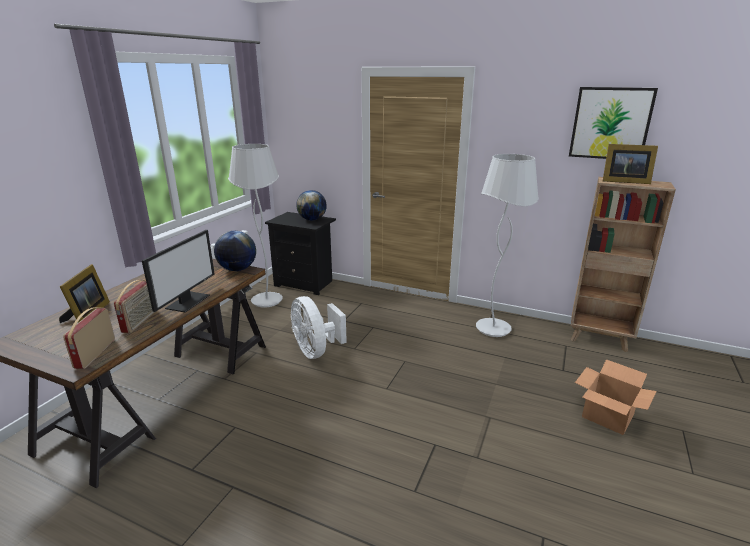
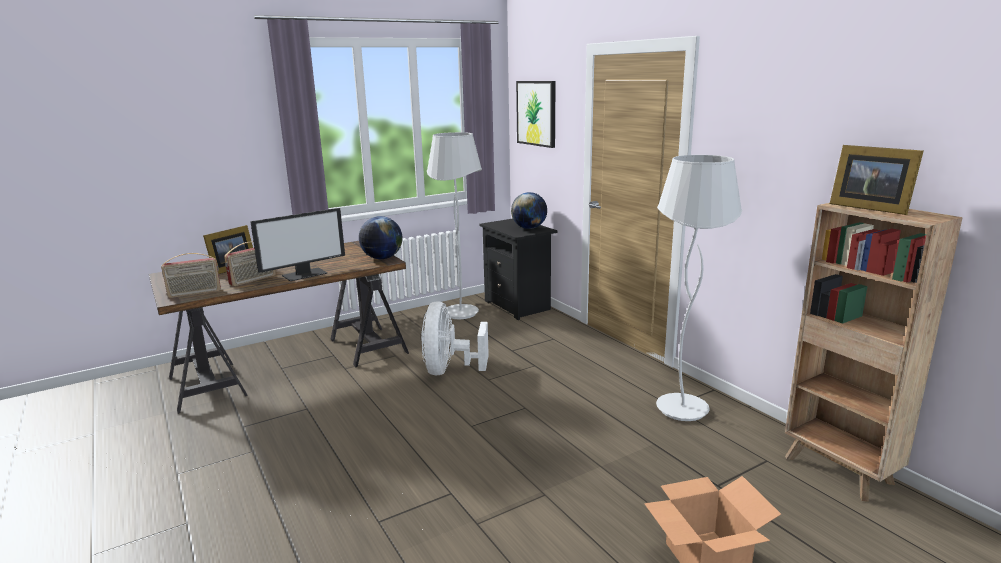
camera: 35 degrees right, 5 degrees down
(94, 353) = (194, 293): radio -> radio turned 150 degrees counterclockwise
(610, 123) = (869, 114): picture -> picture (536, 113)

